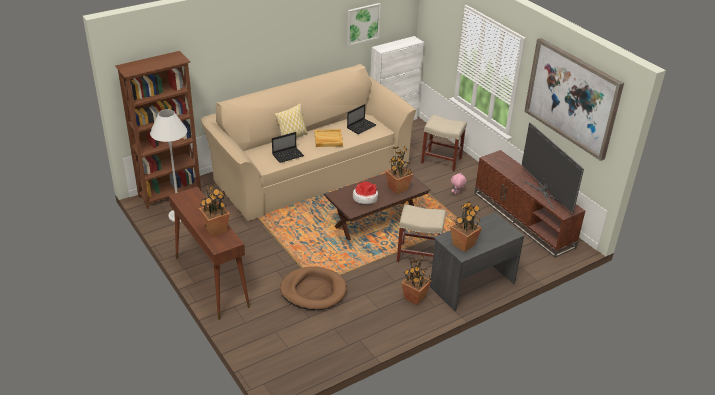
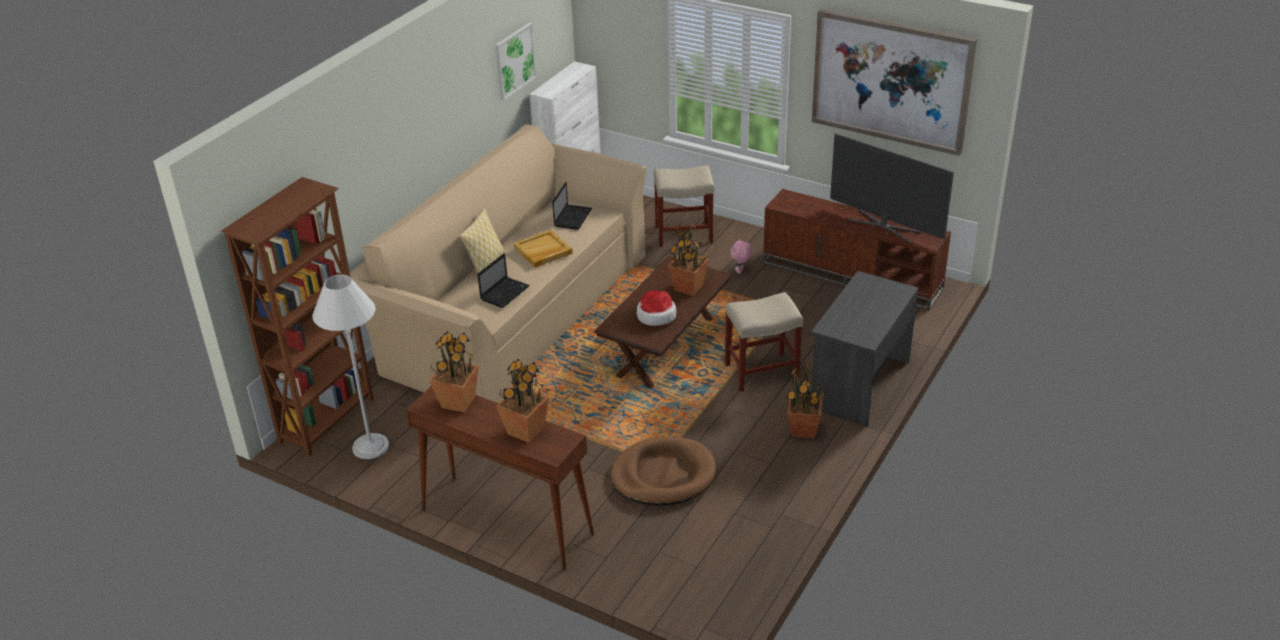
camera: 25 degrees left, 0 degrees up
(463, 244) = (857, 327): potted plant -> potted plant (458, 402)

